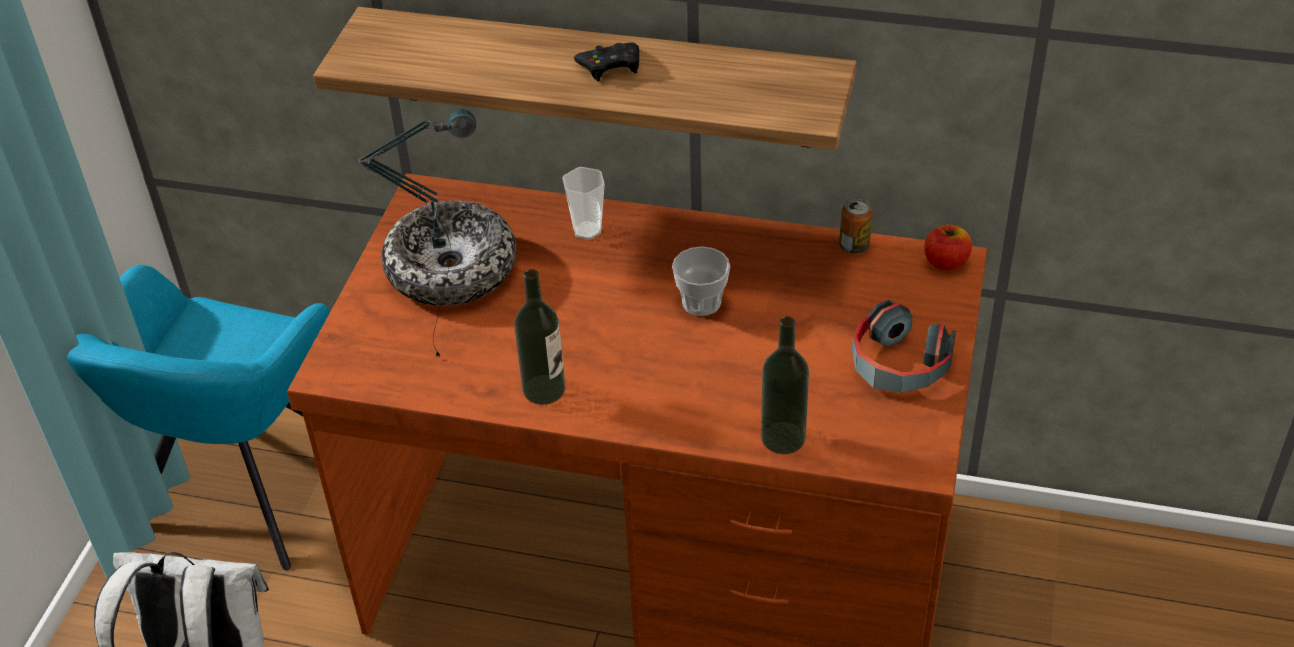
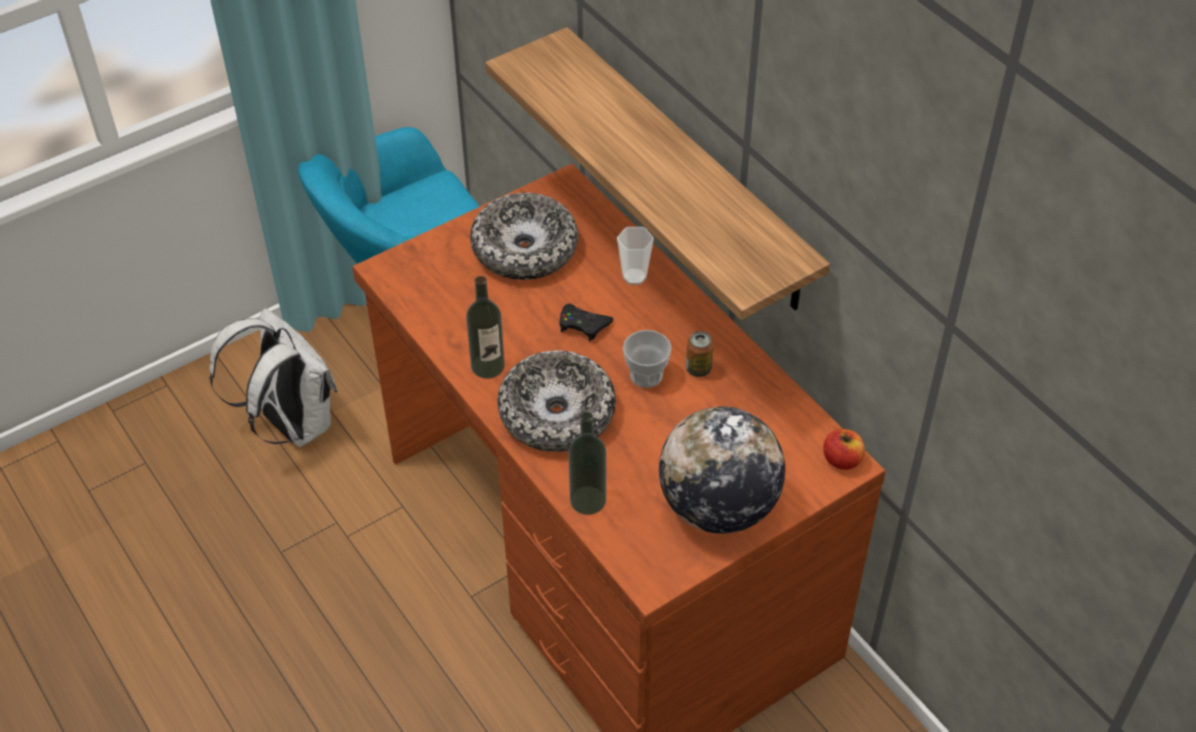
camera: 40 degrees right, 5 degrees up
(451, 345) = (468, 300): table lamp -> none
(610, 66) = (664, 165): black game controller -> black game controller (583, 325)
(661, 385) = (557, 413): none -> bowl
(854, 246) = (793, 405): can -> can (698, 369)
(898, 365) = (718, 507): headphones -> globe

